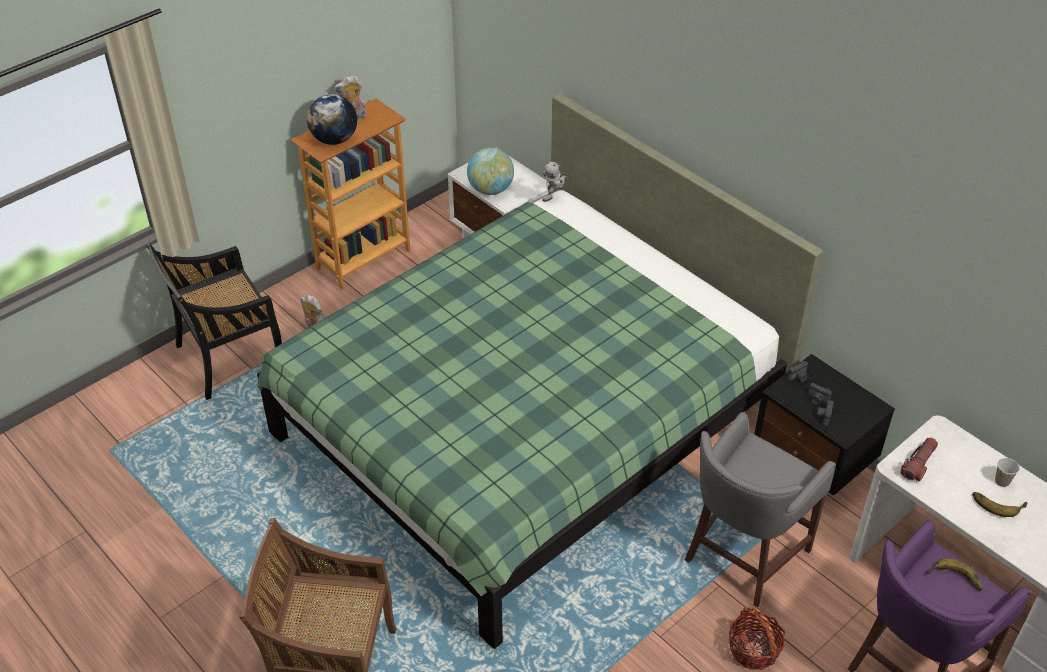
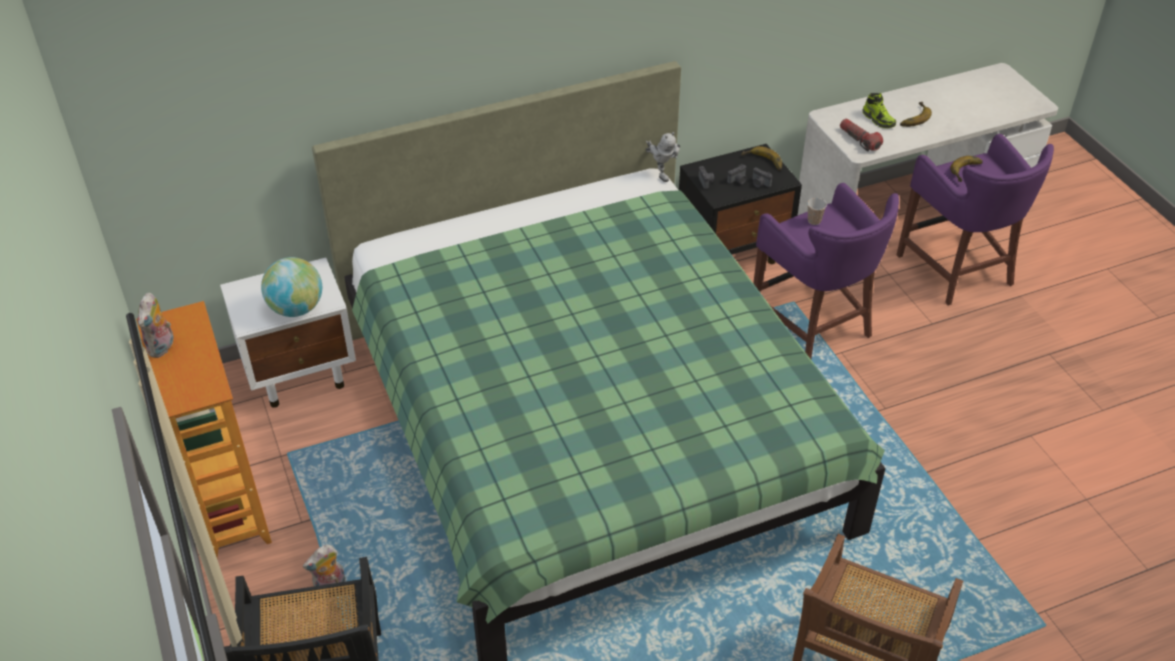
camera: 70 degrees left, 0 degrees up
(334, 140) = (197, 375): globe -> none
(555, 196) = (372, 250): toy robot -> toy robot (660, 173)
(743, 556) = (814, 326): grey stool -> purple stool
(754, 649) = (914, 353): basket -> none
(859, 411) = (762, 162): none -> banana
(969, 474) = (878, 119): none -> shoe
(1002, 481) = (891, 107): cup -> cup (814, 221)

